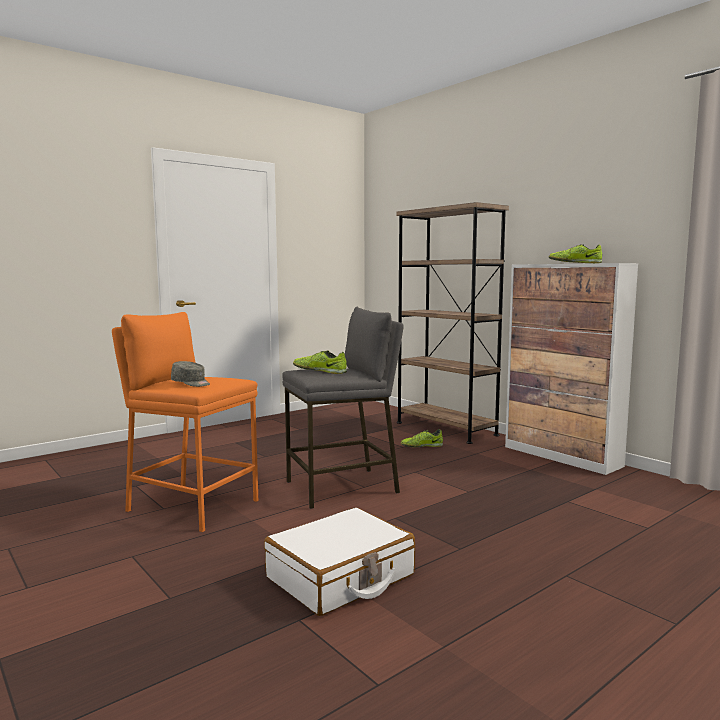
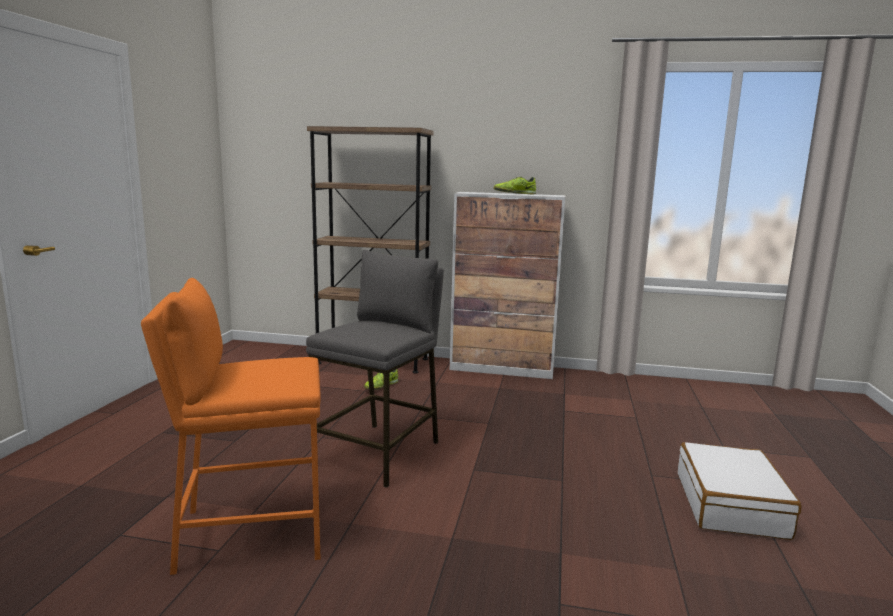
camera: 40 degrees left, 5 degrees up
(191, 383) = (271, 378): grey cap -> none
(320, 371) = (362, 331): shoe -> none
(341, 577) = (525, 546): white suitcase -> white suitcase (731, 505)

